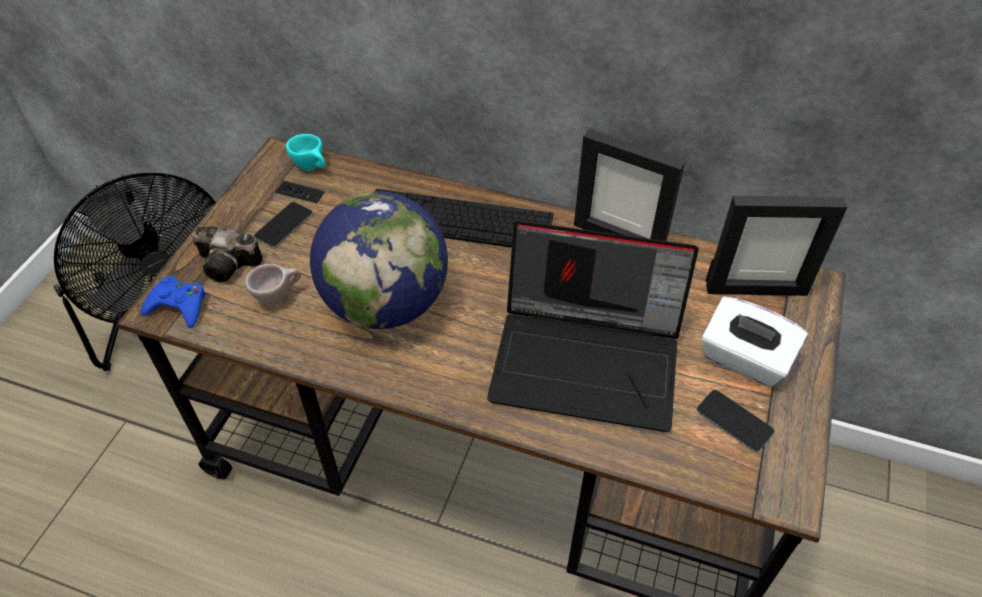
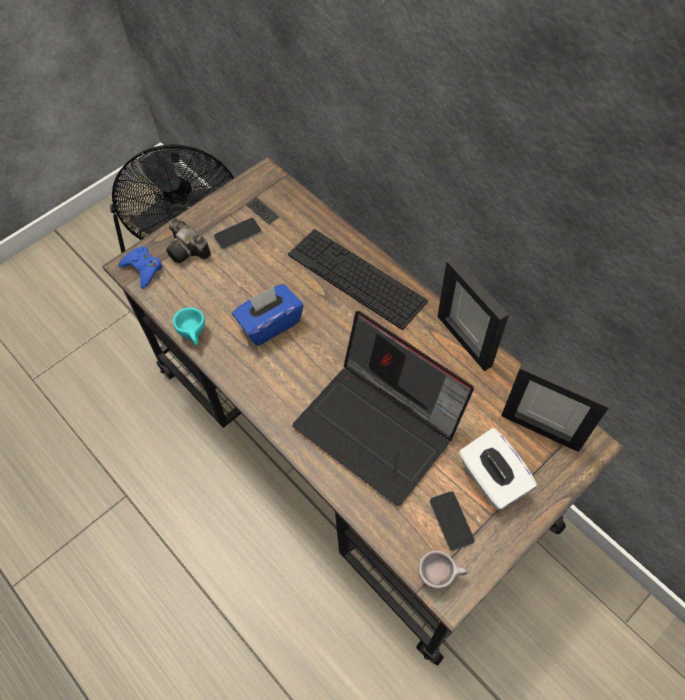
camera: 30 degrees right, 10 degrees up
(278, 296) = (205, 288): beige cup -> beige cup (440, 575)
(312, 167) = (281, 194): turquoise cup -> turquoise cup (195, 336)
(386, 304) = (270, 324): globe -> blue tissue box

